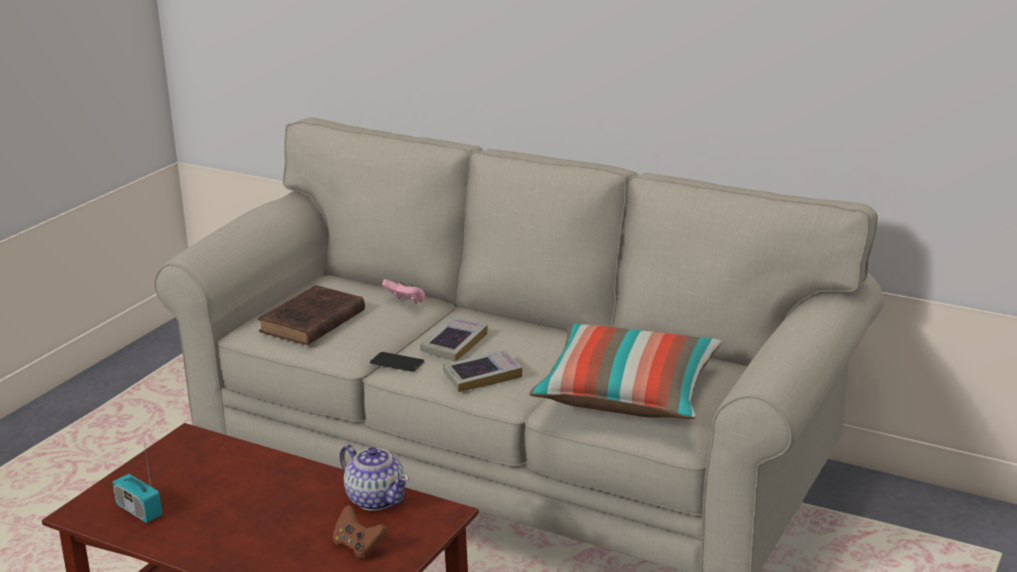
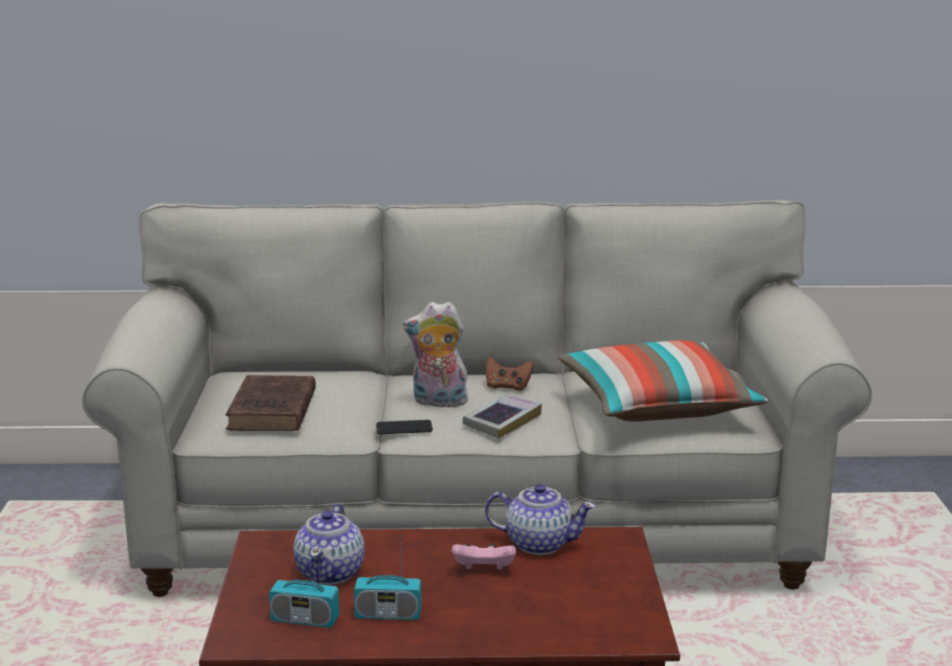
camera: 30 degrees left, 5 degrees down
(196, 525) = (388, 614): none -> radio
(200, 477) = (331, 572): none -> teapot
(358, 547) = (579, 586): brown game controller -> brown game controller (507, 387)
(406, 301) = (346, 376): pink game controller -> pink game controller (484, 570)
(454, 344) = (438, 402): book -> plush toy

